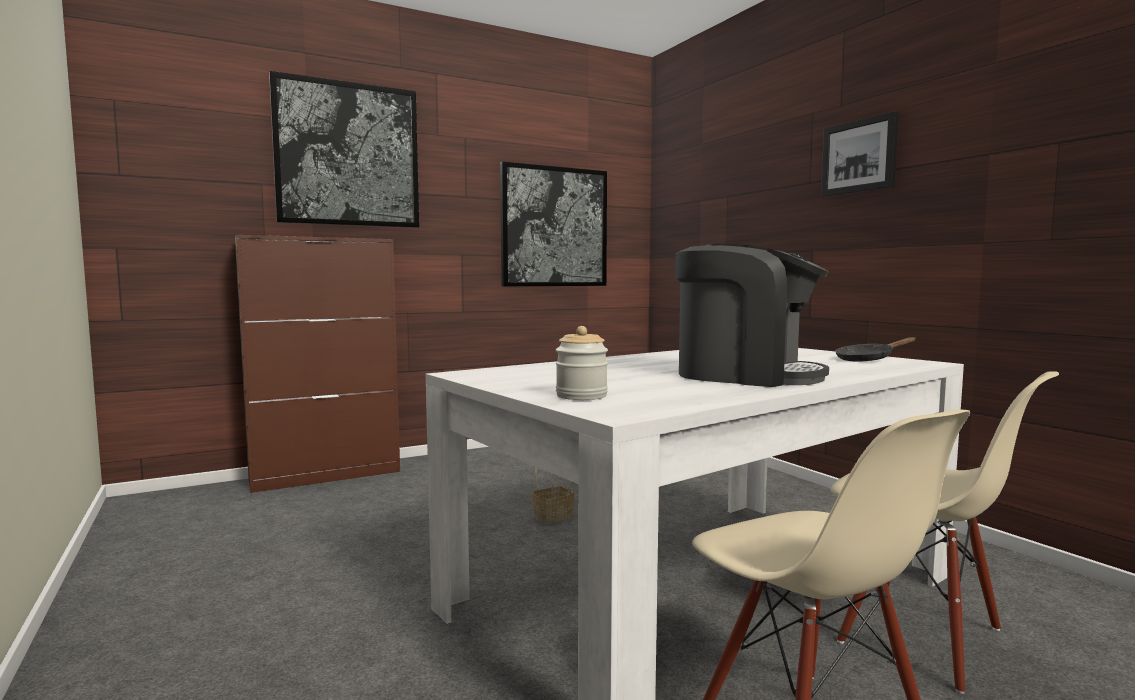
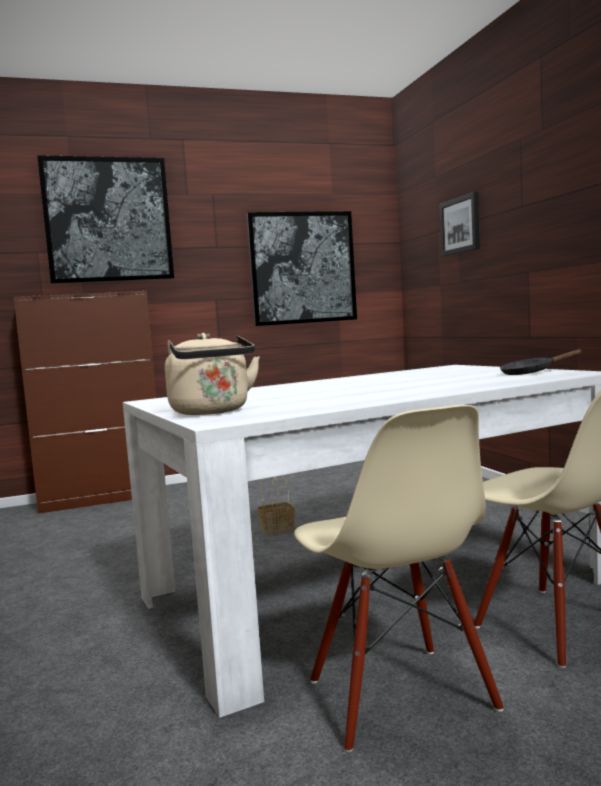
camera: 10 degrees right, 0 degrees up
(581, 396) = (212, 412): jar -> beige kettle
(745, 375) = (384, 391): coffee machine -> none
(859, 156) = (558, 178): picture -> picture (460, 225)

